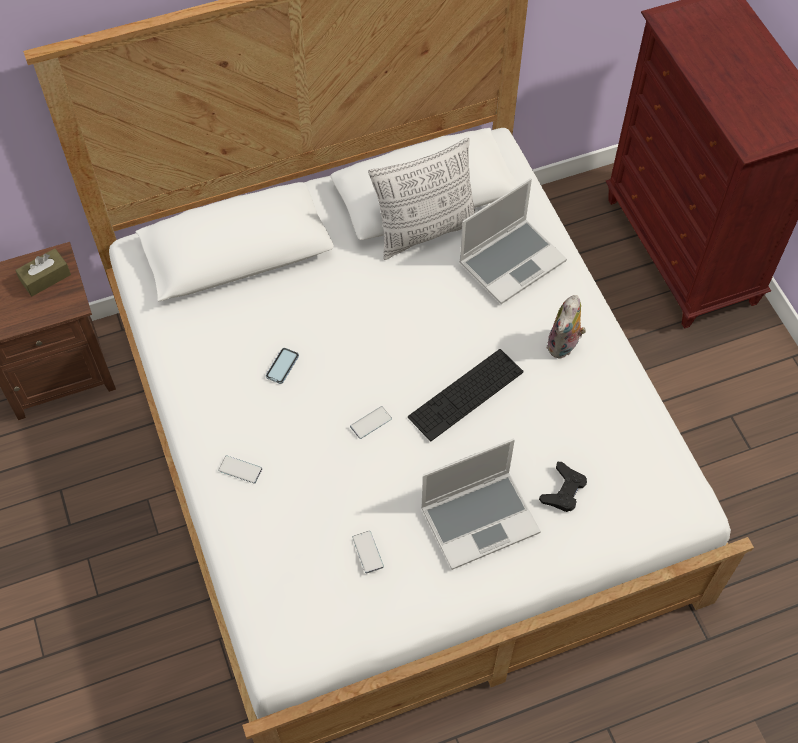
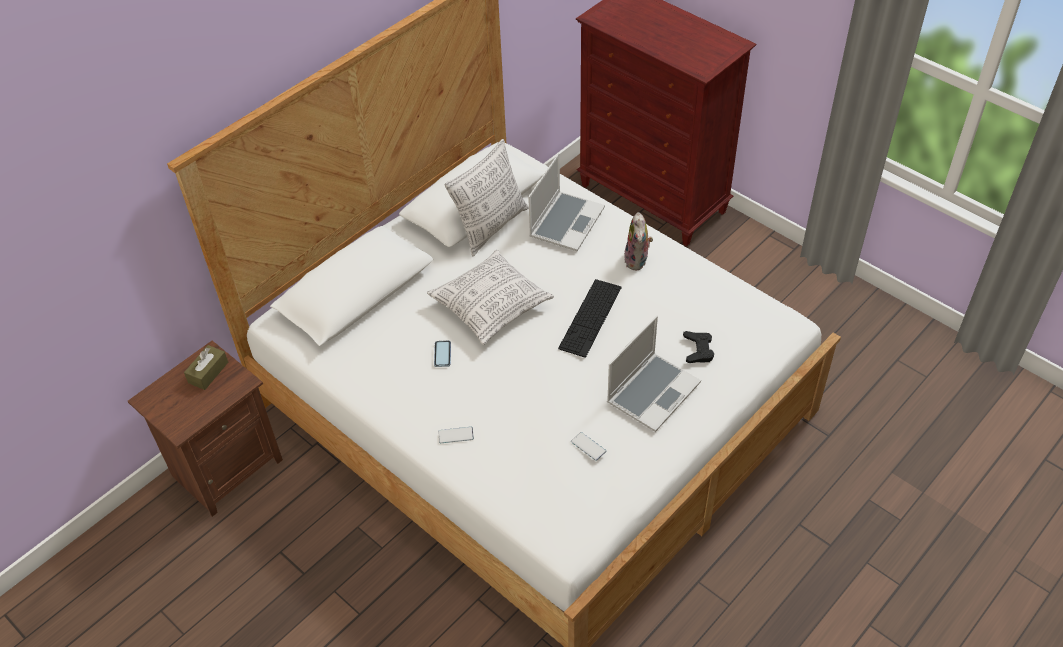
camera: 25 degrees left, 10 degrees down
(368, 331) = (491, 306): none -> pillow
(370, 422) = (534, 363): phone -> none

